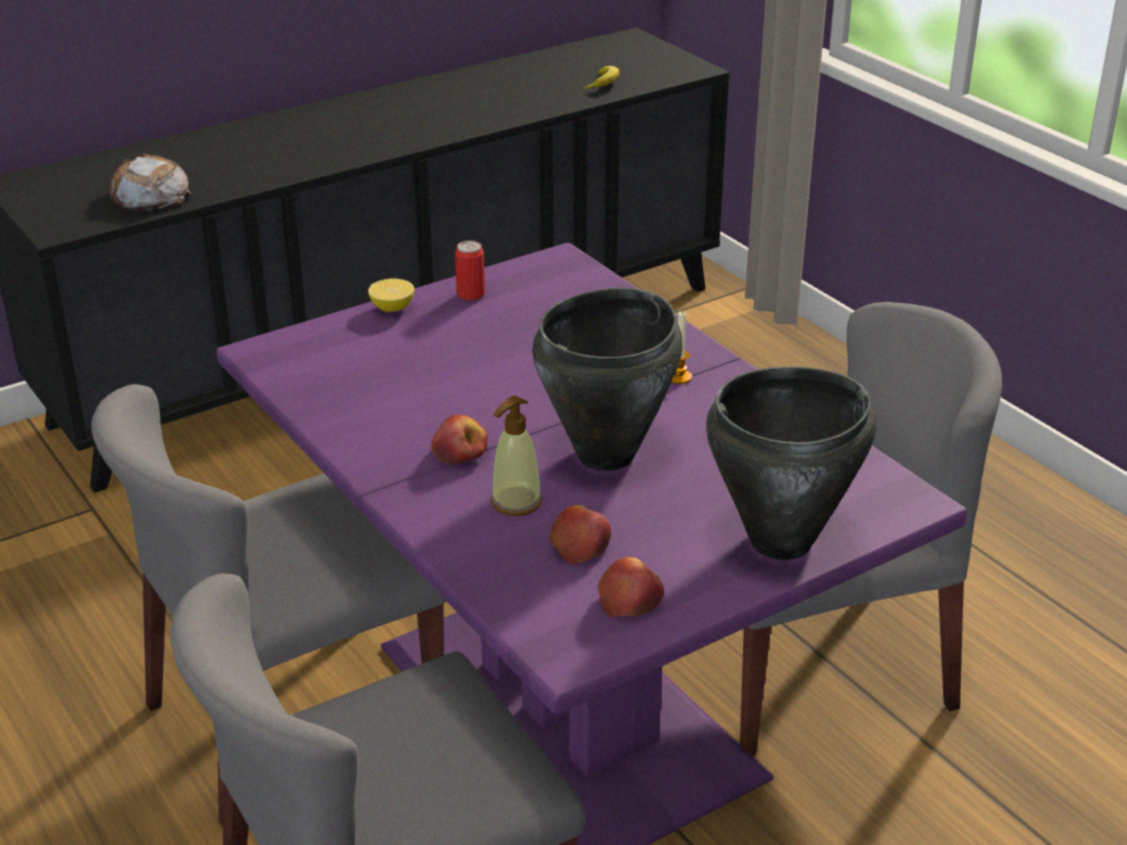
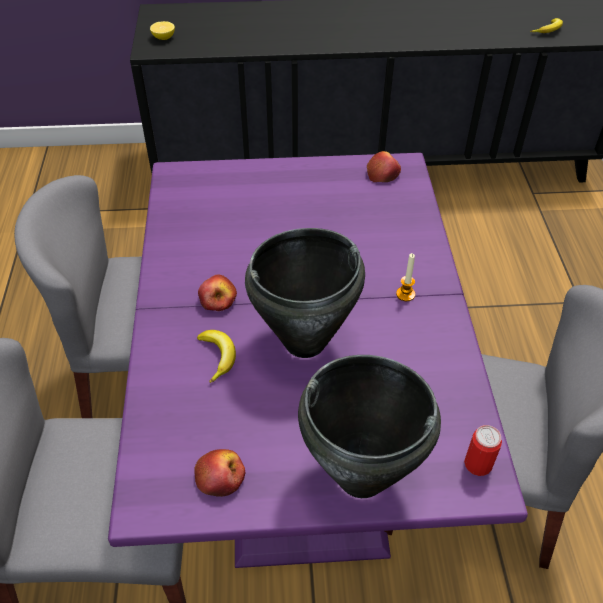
camera: 30 degrees right, 15 degrees up
(150, 195) = (214, 40): bread -> none
(392, 308) = (271, 168): lemon -> lemon (163, 38)
(470, 294) = (326, 174): can -> can (478, 464)
(516, 502) = (218, 356): soap dispenser -> banana
(579, 545) = (227, 412): apple -> apple (383, 173)

